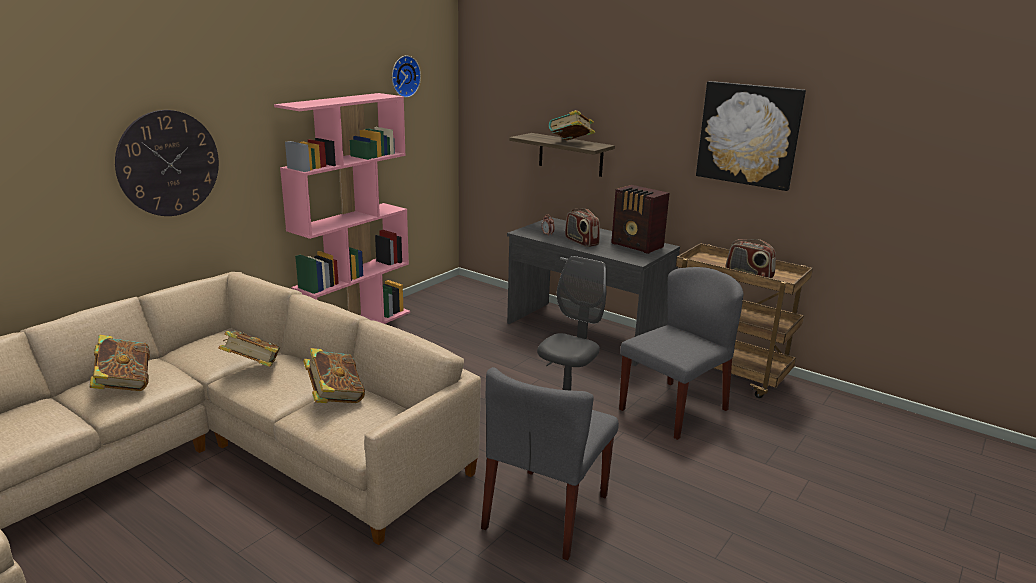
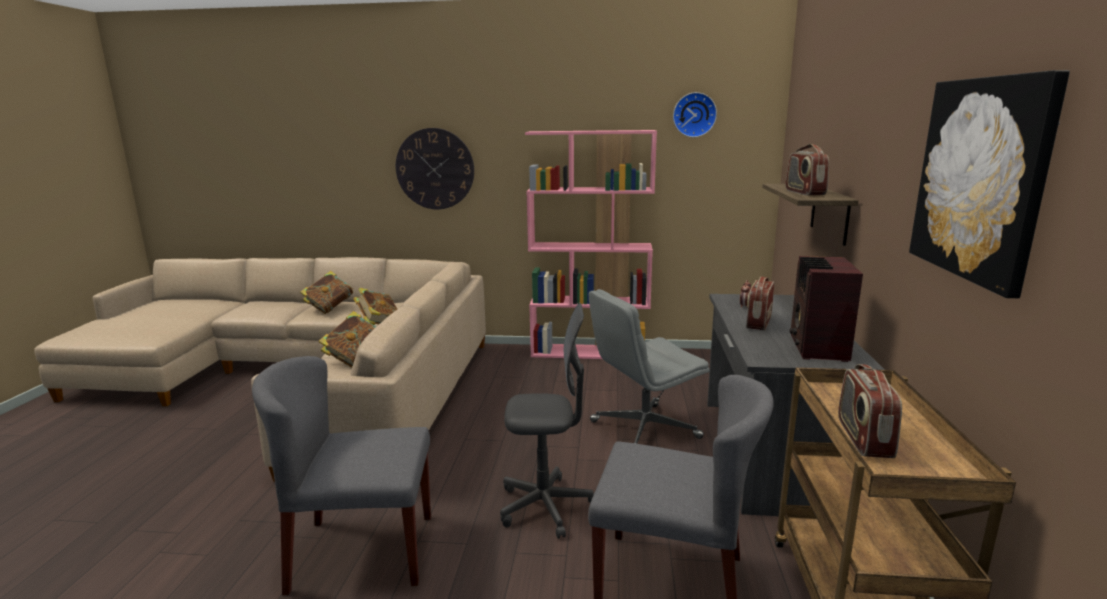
camera: 60 degrees right, 5 degrees down
(512, 355) = (643, 430): none -> grey office chair
(570, 143) = (804, 193): book -> radio

